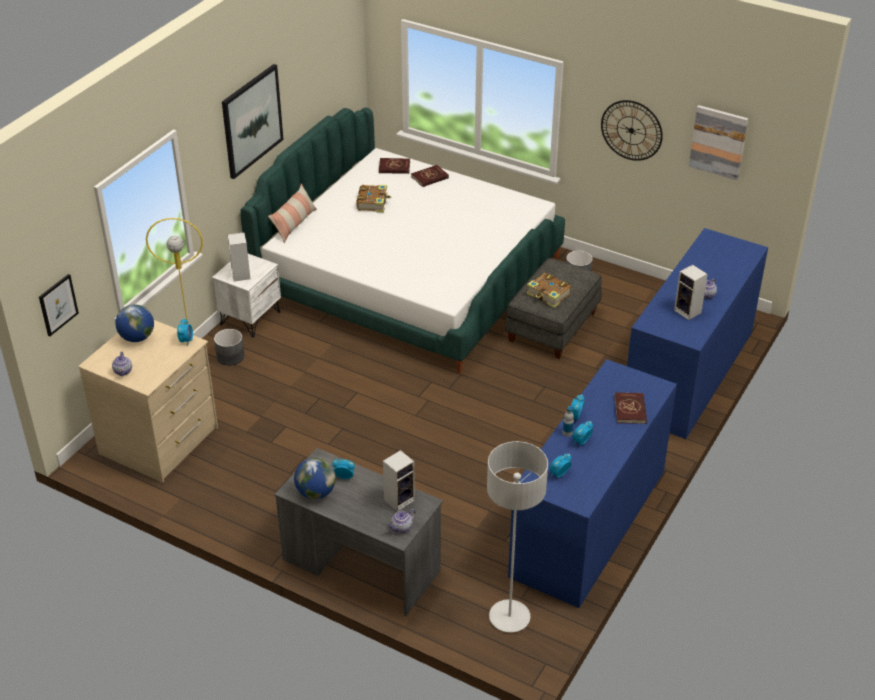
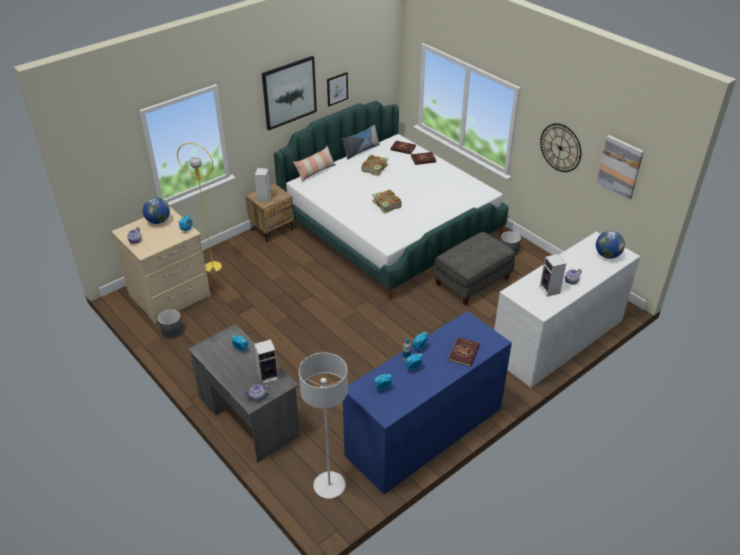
camera: 20 degrees right, 0 degrees up
(58, 304) = (102, 186): picture -> picture (337, 89)
(231, 356) = (245, 251): grey planter -> grey planter (172, 331)
(250, 318) = (272, 229): white nightstand -> brown nightstand
(316, 493) = (215, 355): globe -> globe (607, 255)
(339, 181) = (361, 150): none -> pillow
(548, 295) = (467, 257): book -> book (386, 205)
(688, 373) = (557, 338): blue dresser -> white dresser

